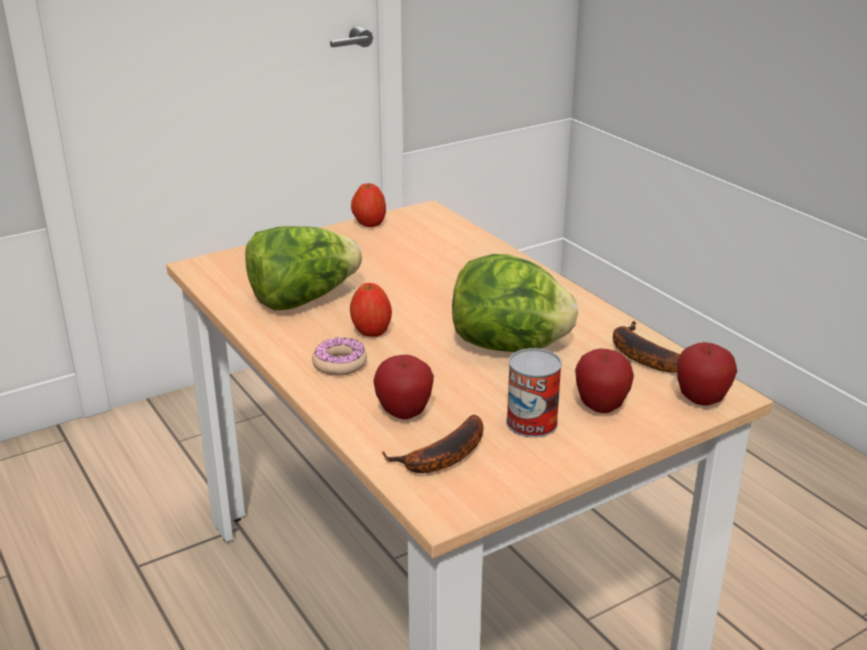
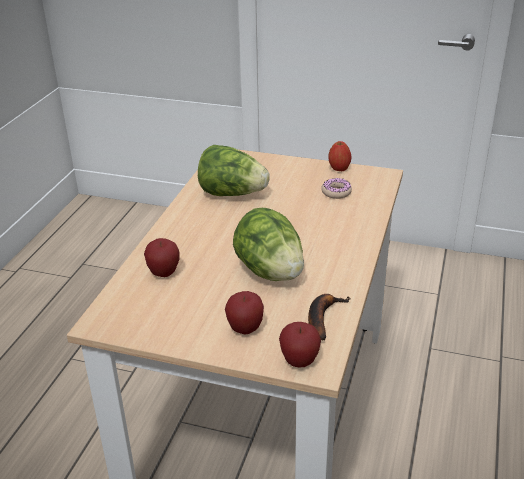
camera: 50 degrees right, 5 degrees up
(339, 364) = (186, 234): donut -> donut (336, 192)
(371, 332) = (227, 226): apple -> none
(442, 458) = (138, 302): banana -> none
(531, 422) = (202, 314): can -> none

